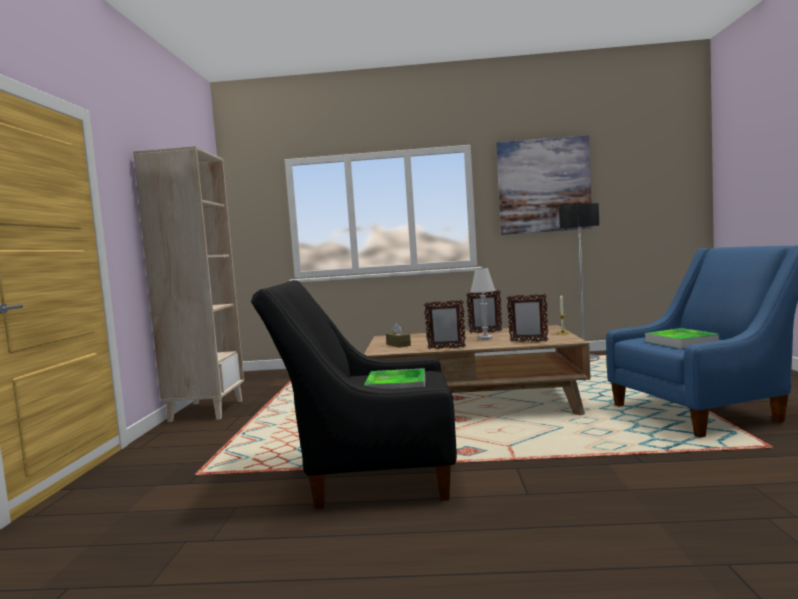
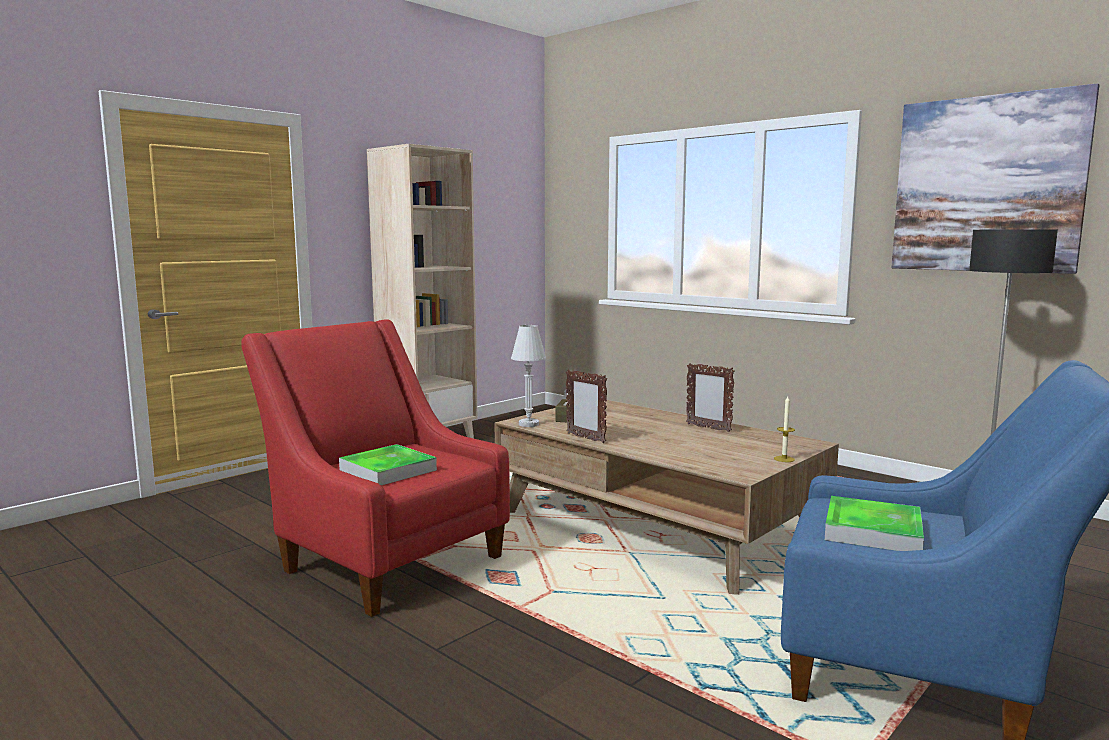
camera: 40 degrees right, 5 degrees up
(369, 473) = (384, 559): black armchair -> red armchair
(485, 338) = (671, 437): white table lamp -> white table lamp (529, 424)
(528, 341) = (693, 458): picture frame -> none

